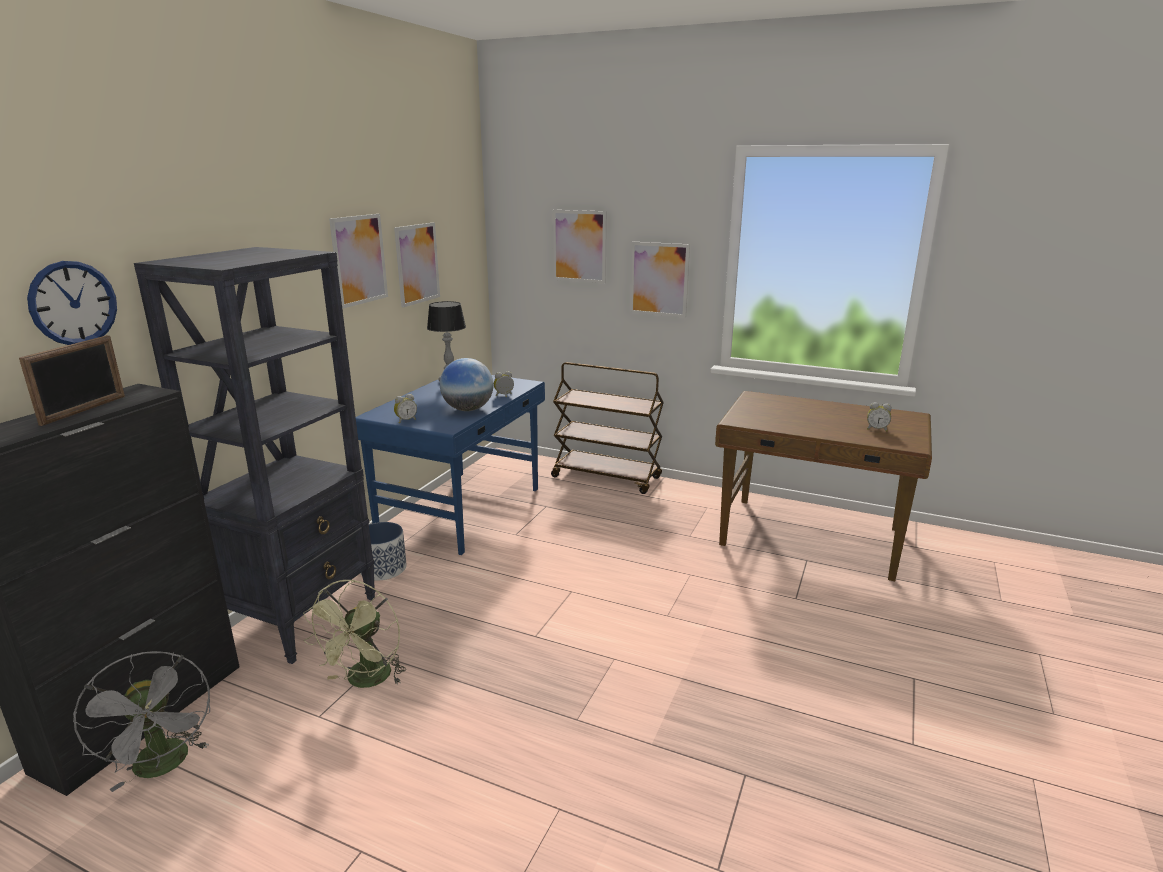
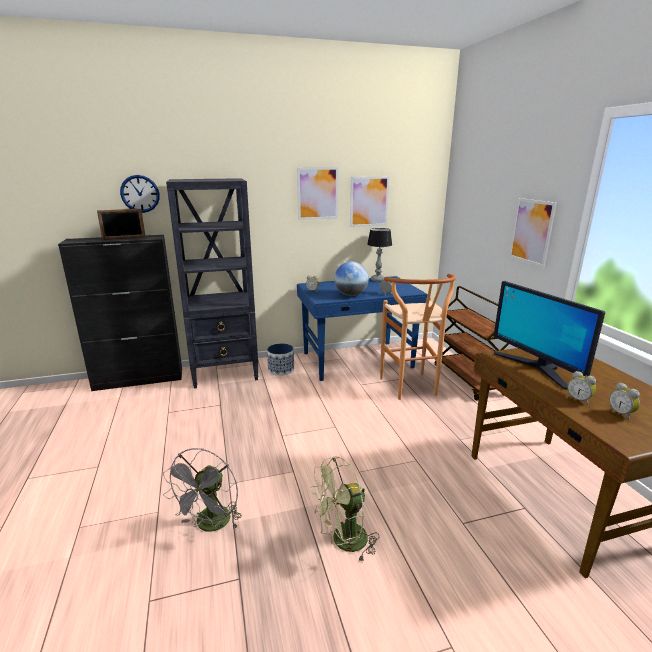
camera: 50 degrees right, 0 degrees up
(164, 766) = (116, 398): grey fan -> grey fan (210, 525)
(365, 681) = (199, 410): green fan -> green fan (343, 542)
(574, 512) = (411, 389): none -> brown stool
(579, 246) = (489, 200): picture -> none
(777, 419) = (536, 368): none -> monitor
(844, 431) = (579, 400): none -> alarm clock

